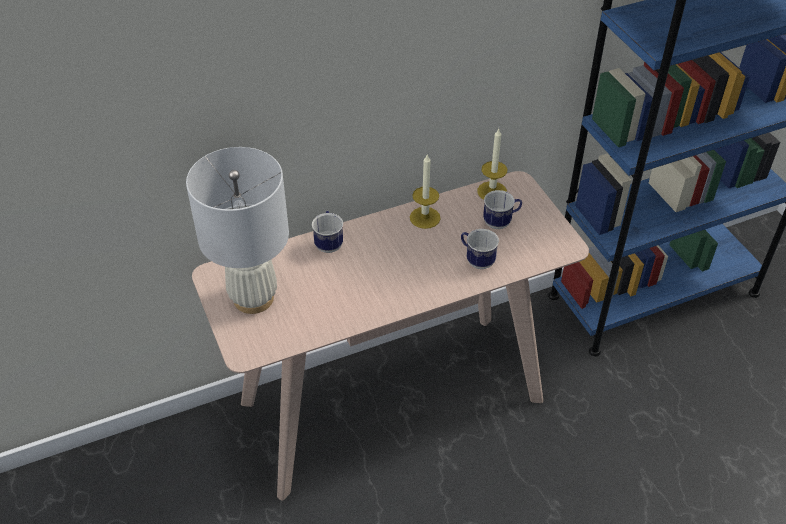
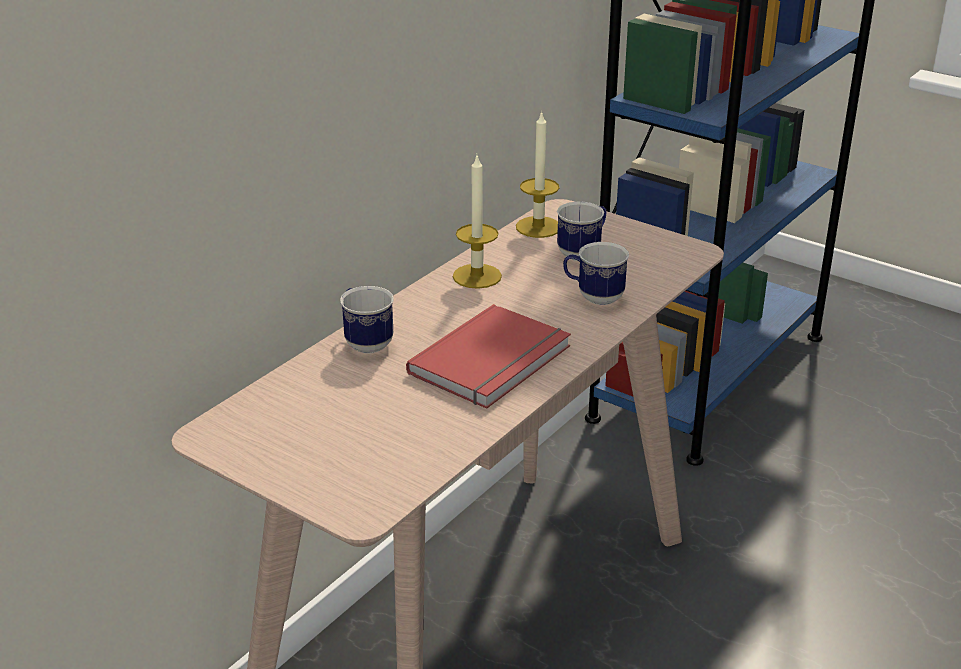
camera: 30 degrees left, 15 degrees down
(253, 298) = (308, 441): white table lamp -> none
(383, 285) = (494, 361): none -> red book

